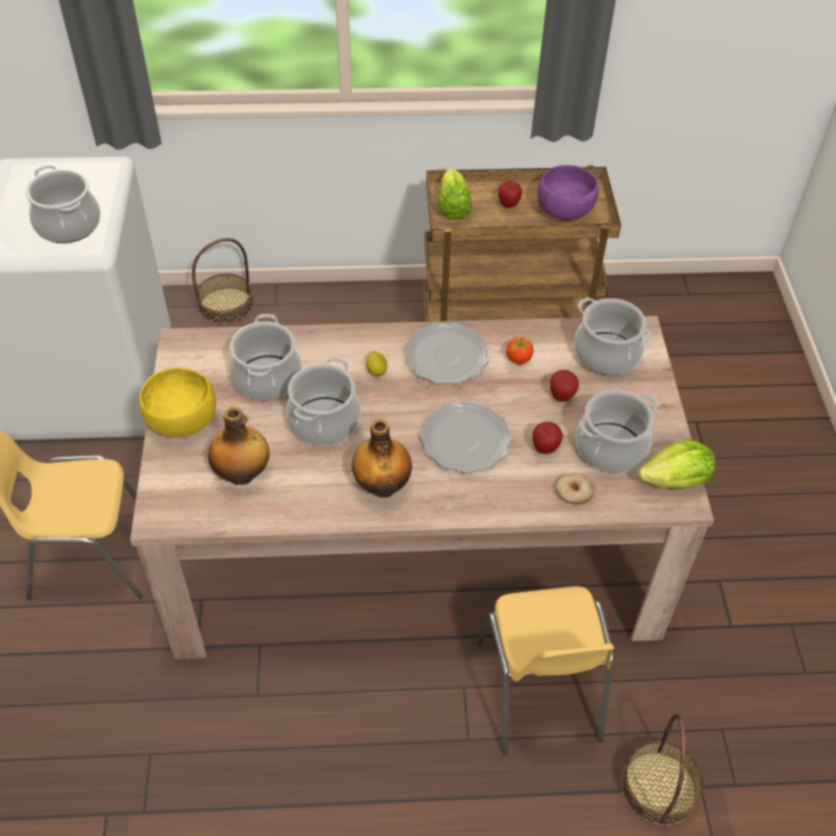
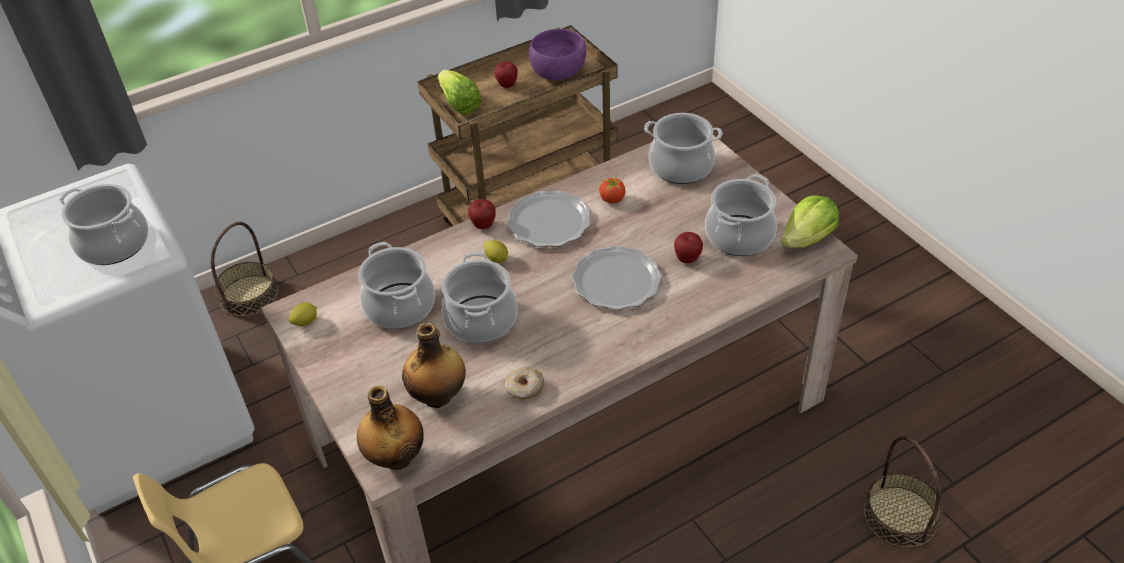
camera: 25 degrees left, 5 degrees down
(183, 421) = (345, 376): yellow bowl -> none
(184, 357) = (305, 322): none -> lemon
(382, 485) = (573, 348): bottle -> bottle (396, 457)
(539, 692) = (756, 491): yellow chair -> none
(561, 396) = (670, 214): apple -> apple (483, 225)
(574, 493) = (737, 283): donut -> donut (525, 388)

